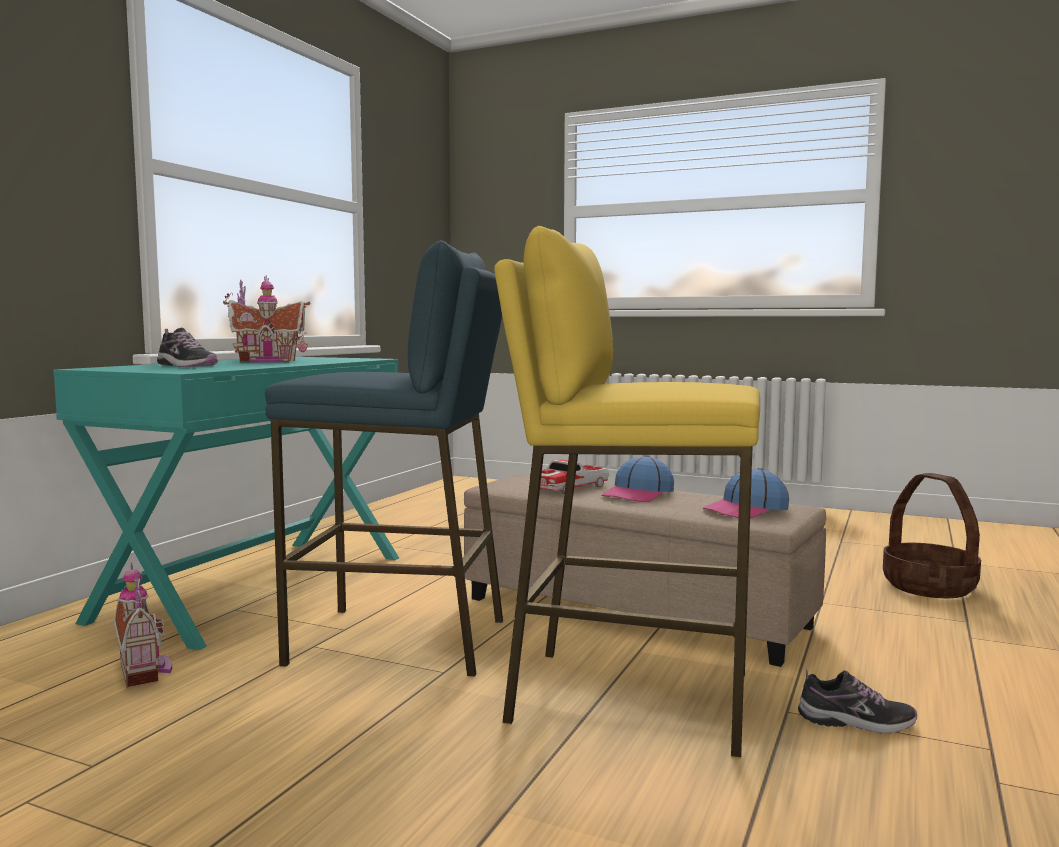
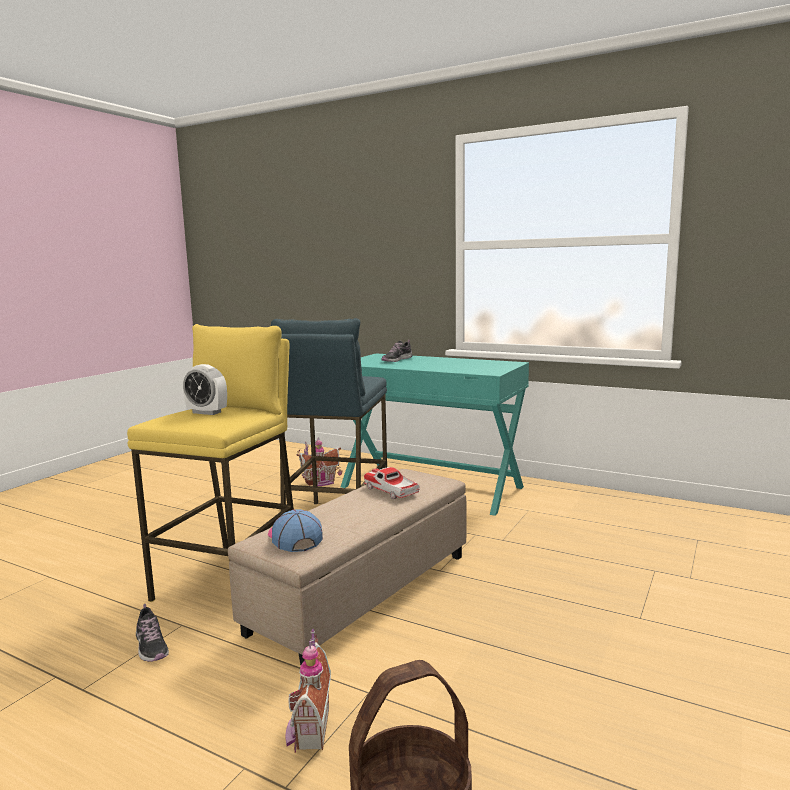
camera: 95 degrees right, 5 degrees up
(267, 361) = (444, 364): toy house -> toy house (307, 730)
(638, 494) = (363, 508): cap -> none
(656, 383) = (207, 412): none -> alarm clock
(856, 722) = (151, 646): shoe -> shoe turned 45 degrees counterclockwise

